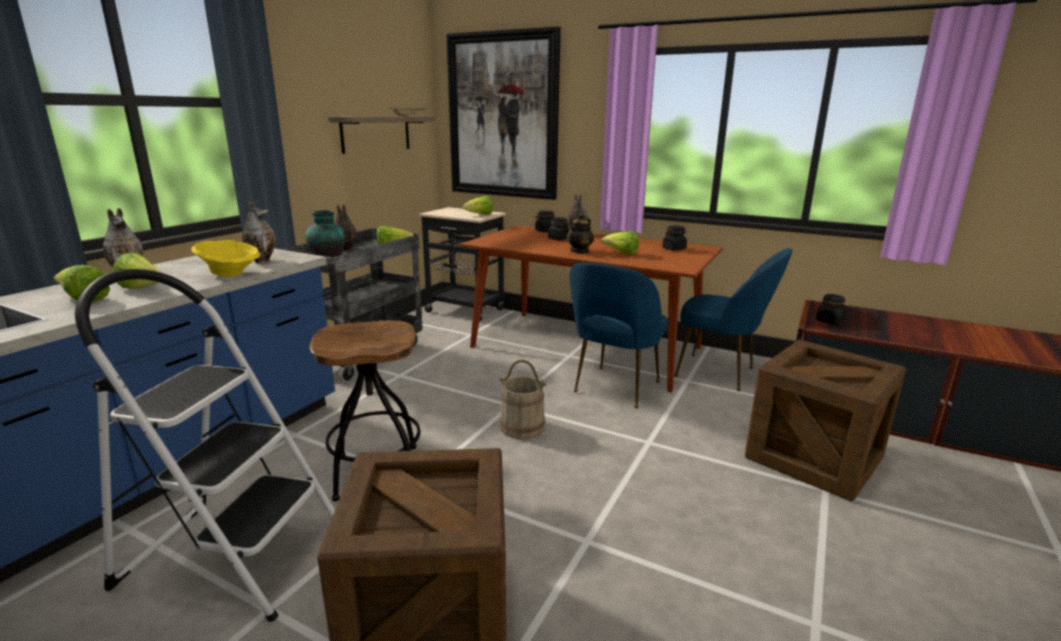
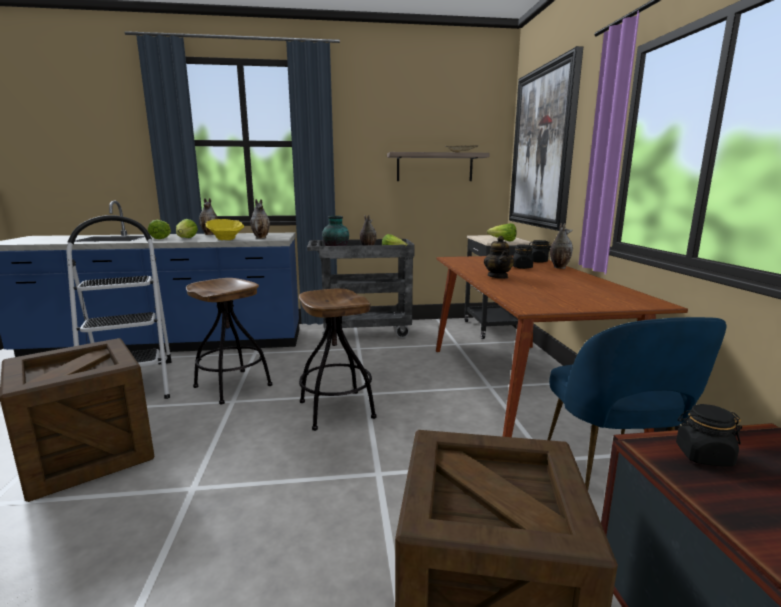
camera: 55 degrees right, 5 degrees down
(522, 427) = (336, 409): beige bucket -> brown stool
(580, 251) = (498, 276): teapot -> teapot turned 90 degrees counterclockwise
(614, 390) = (457, 426): blue chair -> none
(621, 253) = (528, 285): lettuce -> none
(674, 249) = (605, 295): black jar -> none

